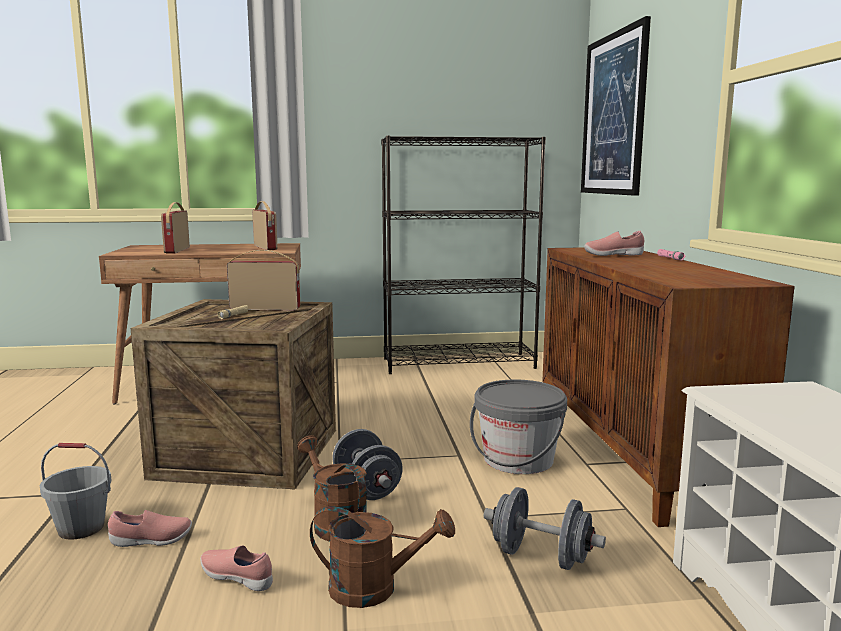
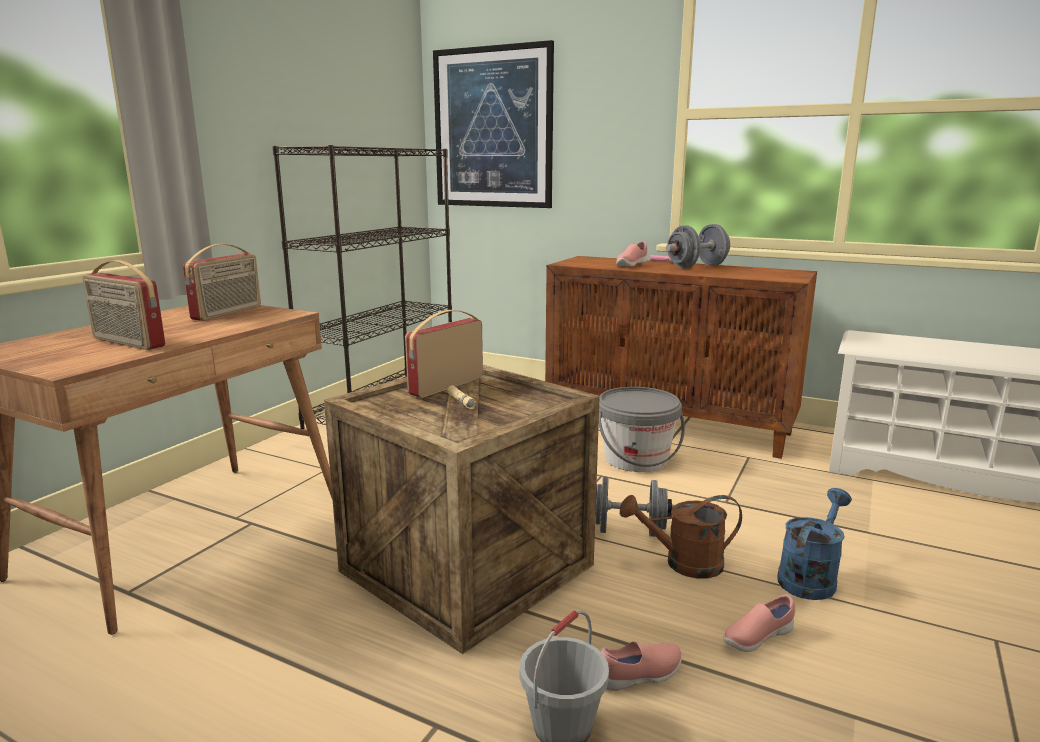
camera: 55 degrees left, 5 degrees up
(151, 540) = (640, 676): pink shoe -> pink shoe turned 45 degrees clockwise
(266, 247) = (228, 313): radio -> radio turned 105 degrees clockwise
(375, 588) = (810, 577): brown watering can -> blue watering can
(541, 557) = (798, 505): grey dumbbell -> grey dumbbell (697, 266)

